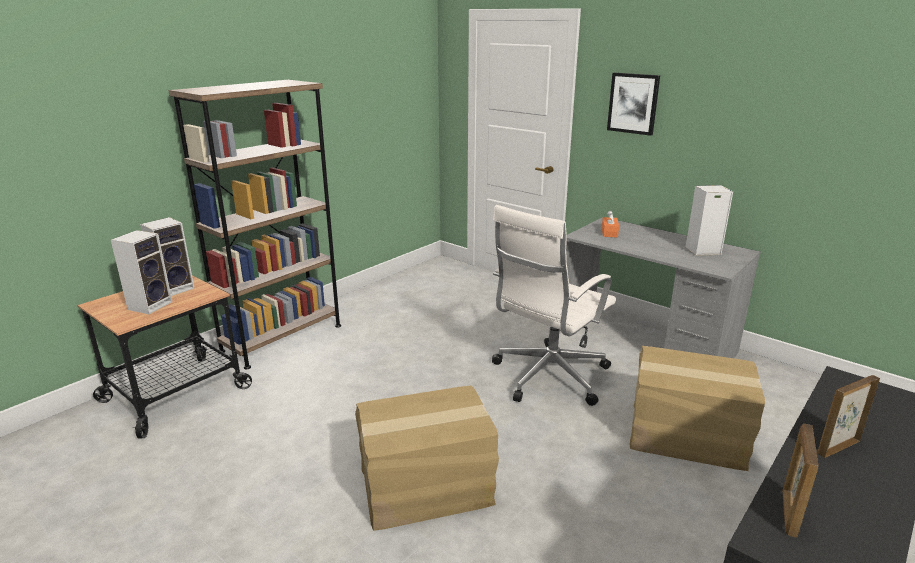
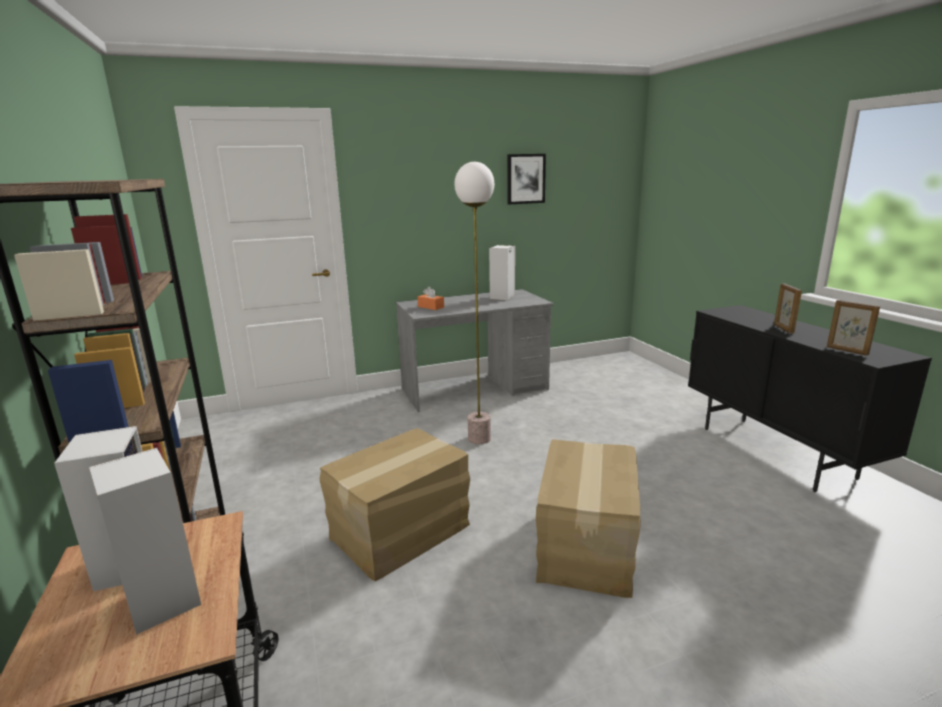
camera: 60 degrees left, 5 degrees down
(548, 376) = (479, 439): white office chair -> floor lamp
(633, 103) = (401, 194): picture -> picture (525, 179)
(686, 436) = (596, 417): cardboard box -> cardboard box (401, 532)

